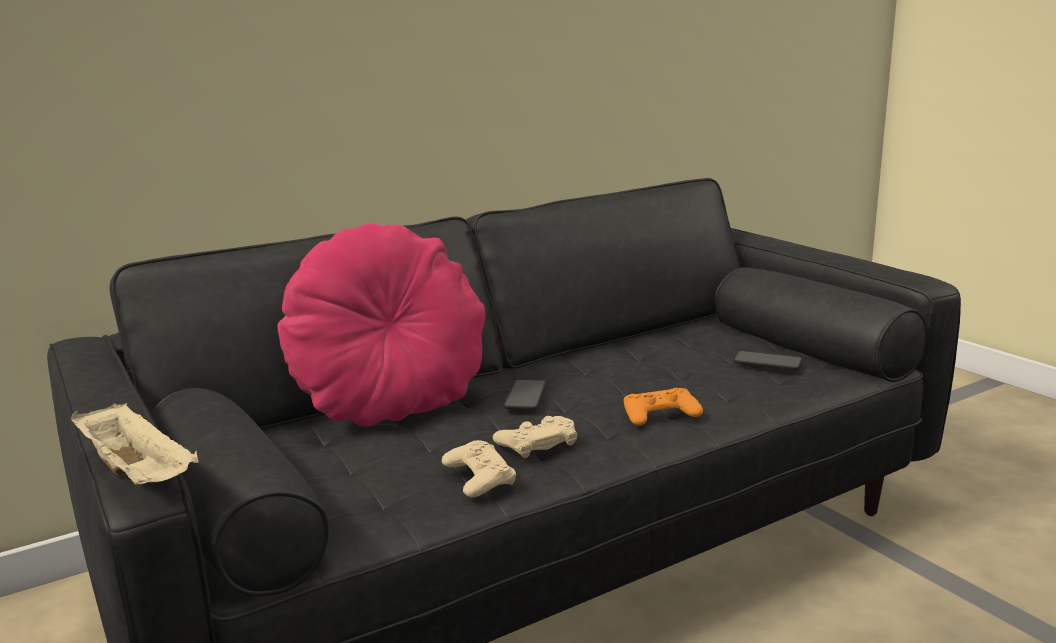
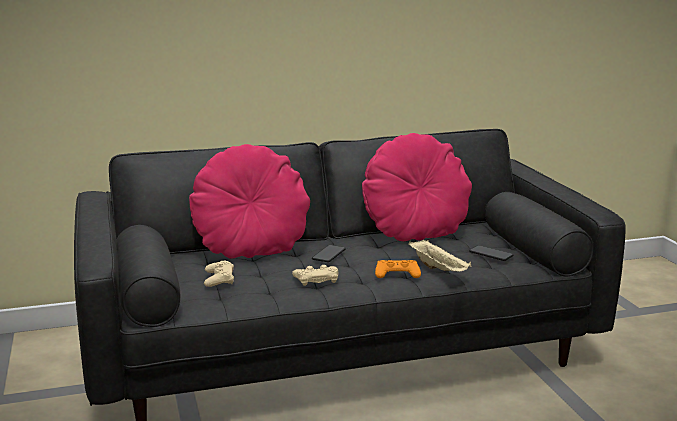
camera: 15 degrees right, 0 degrees up
(139, 474) = (95, 259): beige tray -> beige tray (439, 269)
(479, 477) = (274, 291): beige game controller -> beige game controller (219, 279)
(631, 348) = (415, 235): none -> pink pillow

